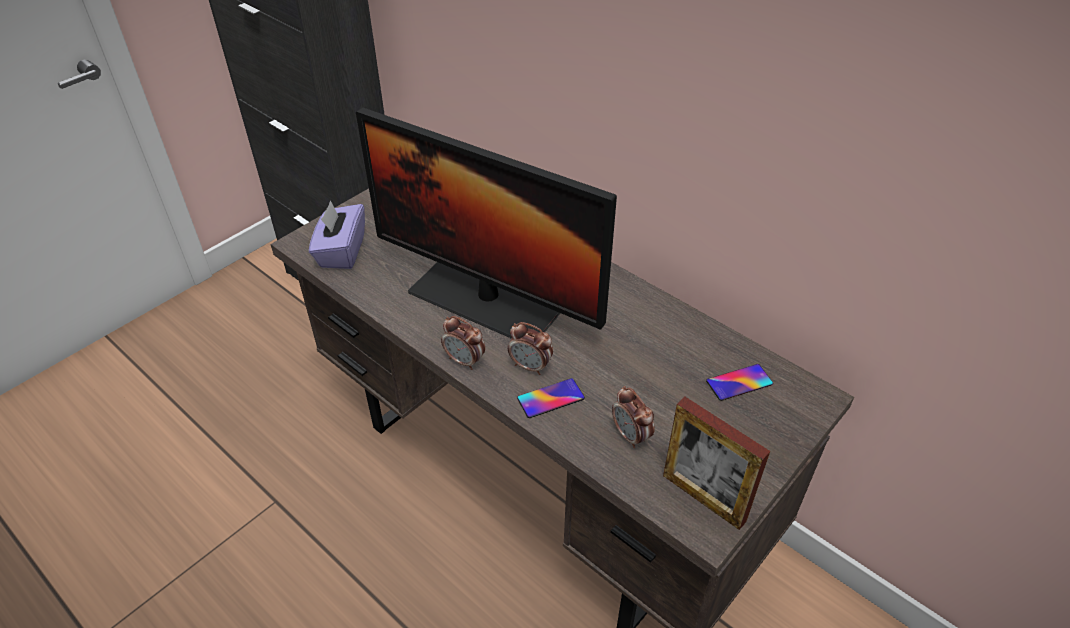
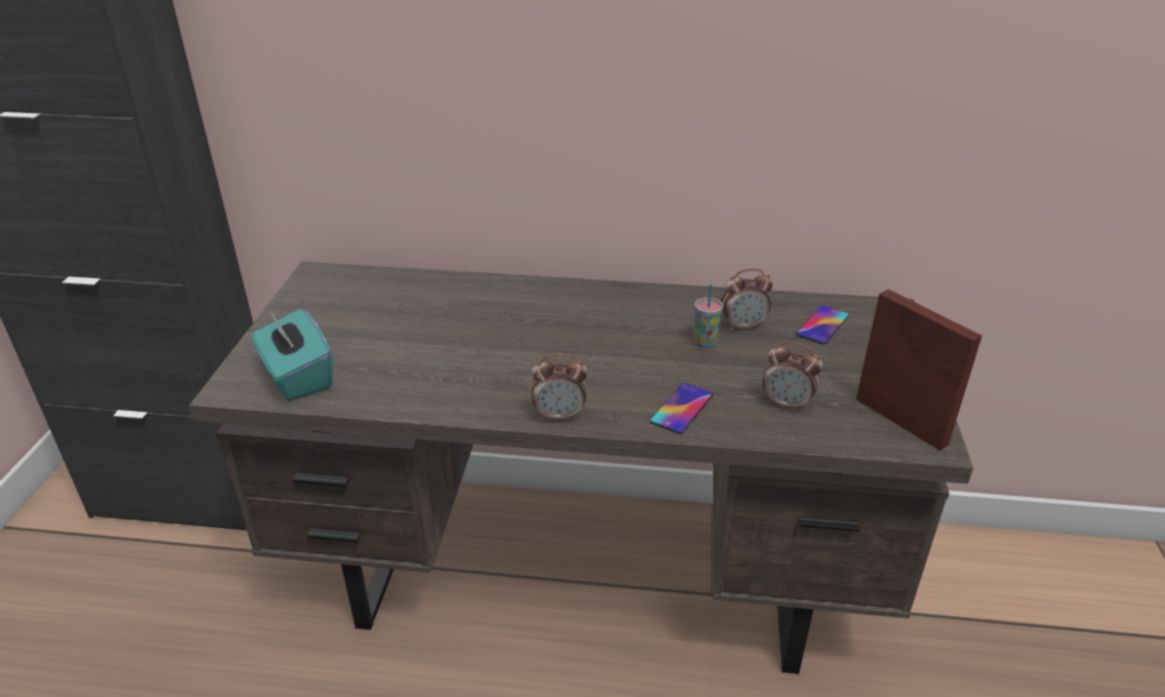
camera: 35 degrees left, 10 degrees down
(341, 251) = (297, 377): purple tissue box -> turquoise tissue box
(486, 299) = (519, 355): monitor -> none
(530, 366) = (631, 391): alarm clock -> alarm clock (743, 326)
(626, 352) = (705, 343): none -> cup
(703, 498) = (900, 421): picture frame -> picture frame turned 135 degrees counterclockwise

